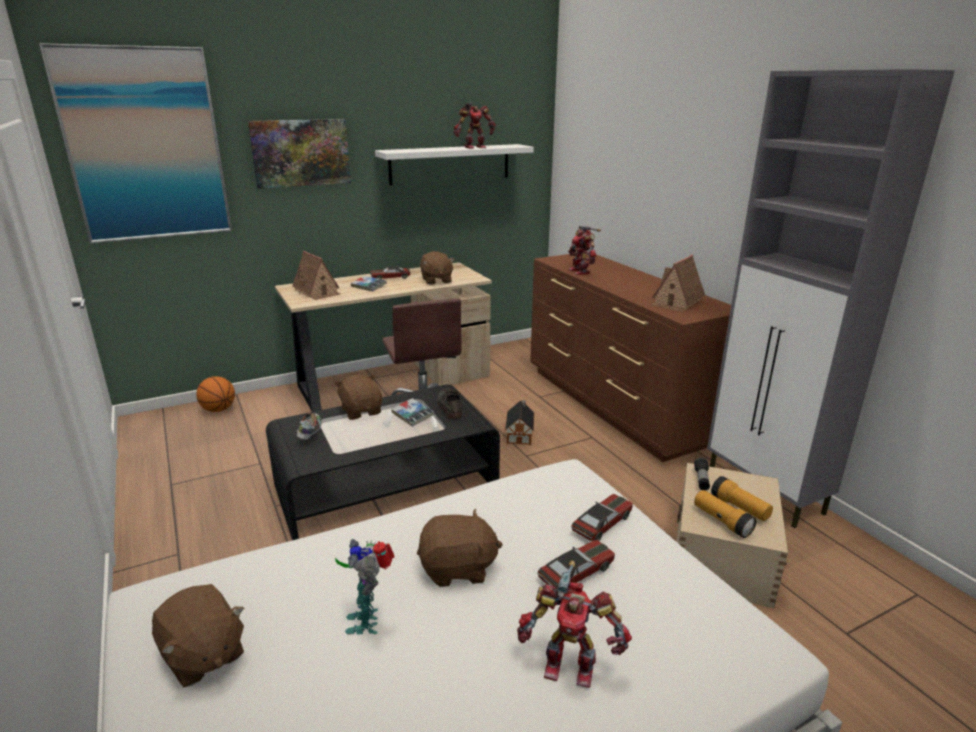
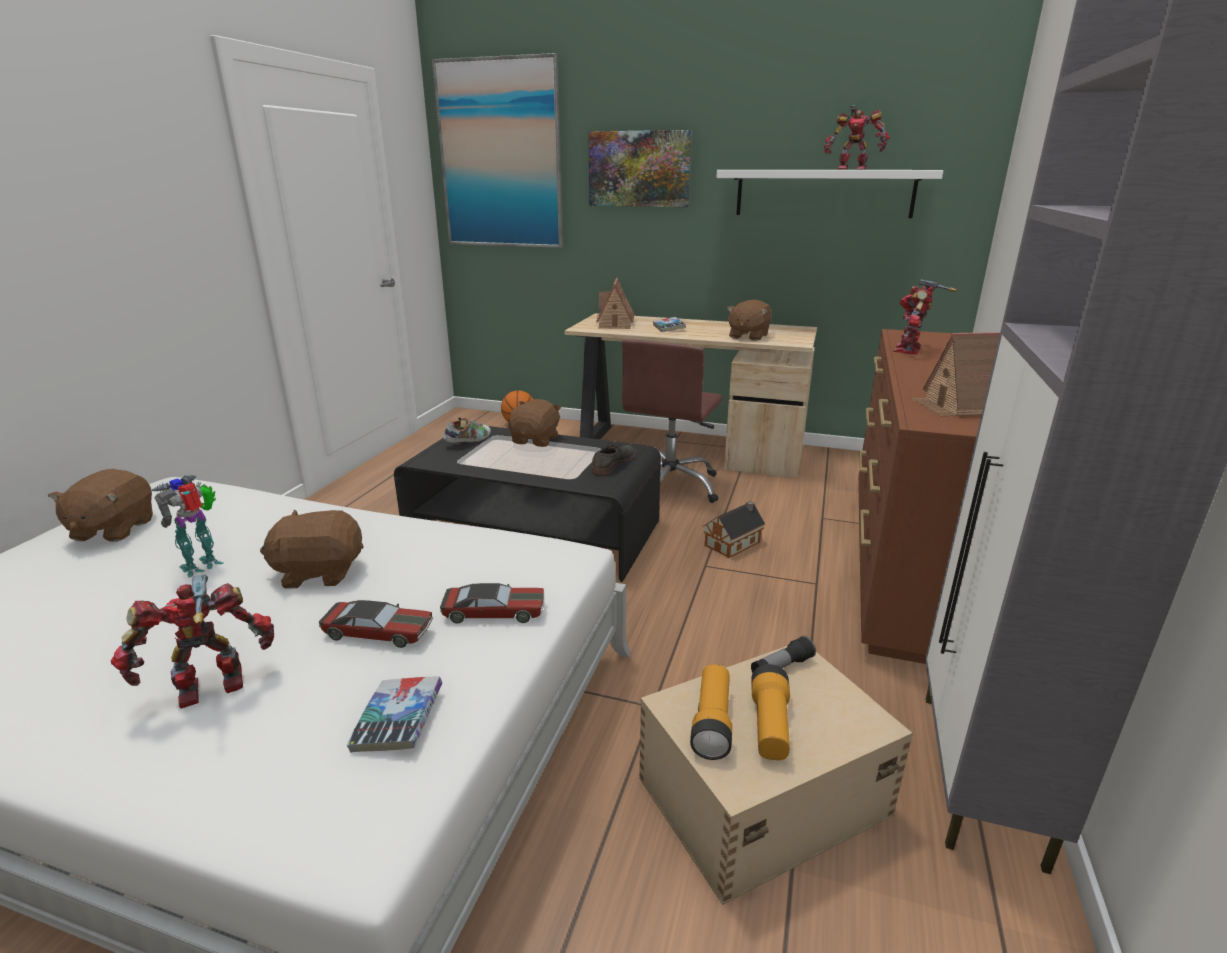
camera: 45 degrees right, 0 degrees up
(390, 277) = (707, 326): toy car -> none
(412, 416) = (567, 458): book -> book (398, 721)
(458, 569) = (320, 572): brown plush toy -> brown plush toy turned 135 degrees clockwise
(569, 664) = (212, 689): toy robot -> toy robot turned 90 degrees clockwise

